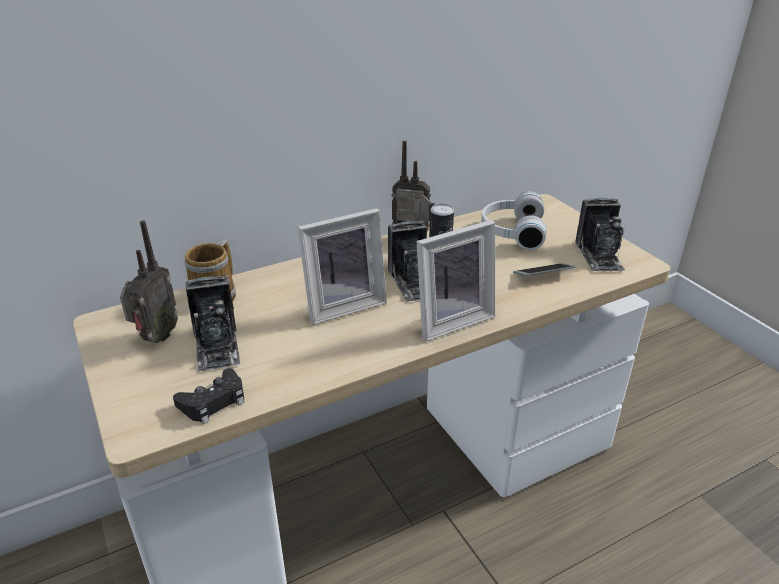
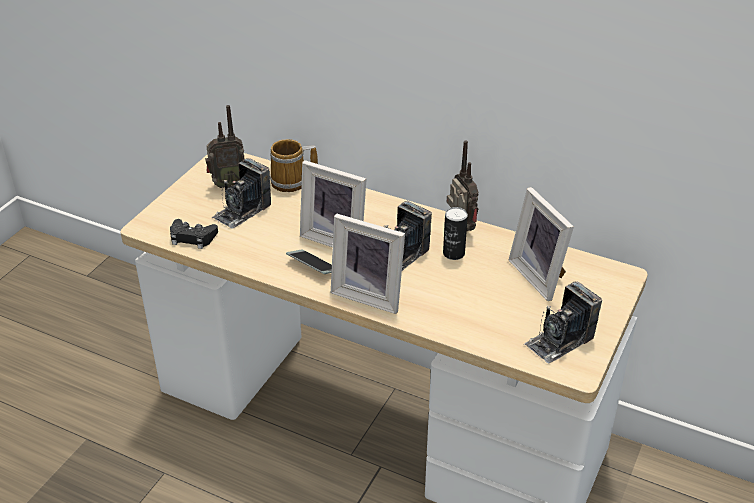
camera: 55 degrees right, 5 degrees up
(511, 232) = (540, 276): white headphones -> picture frame
(543, 275) = (487, 318): phone -> phone (313, 266)

